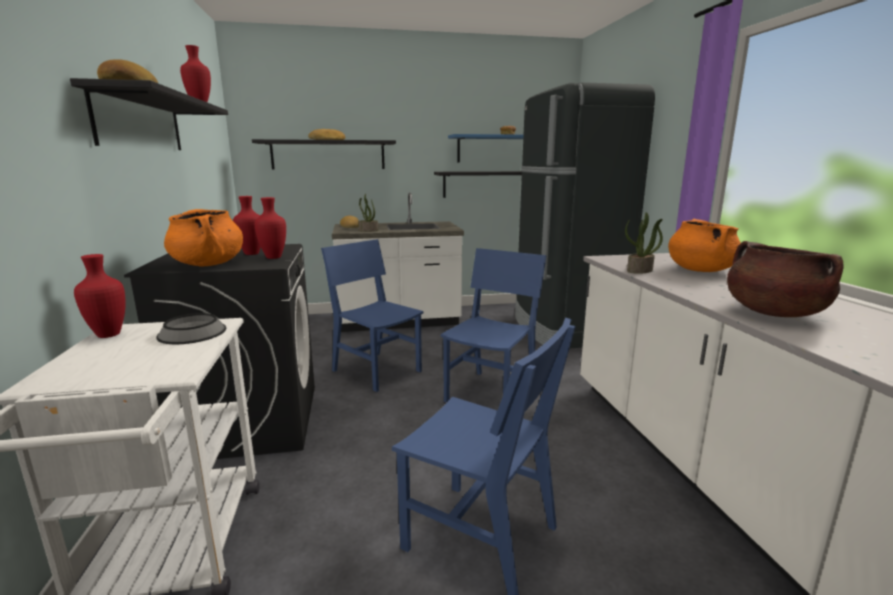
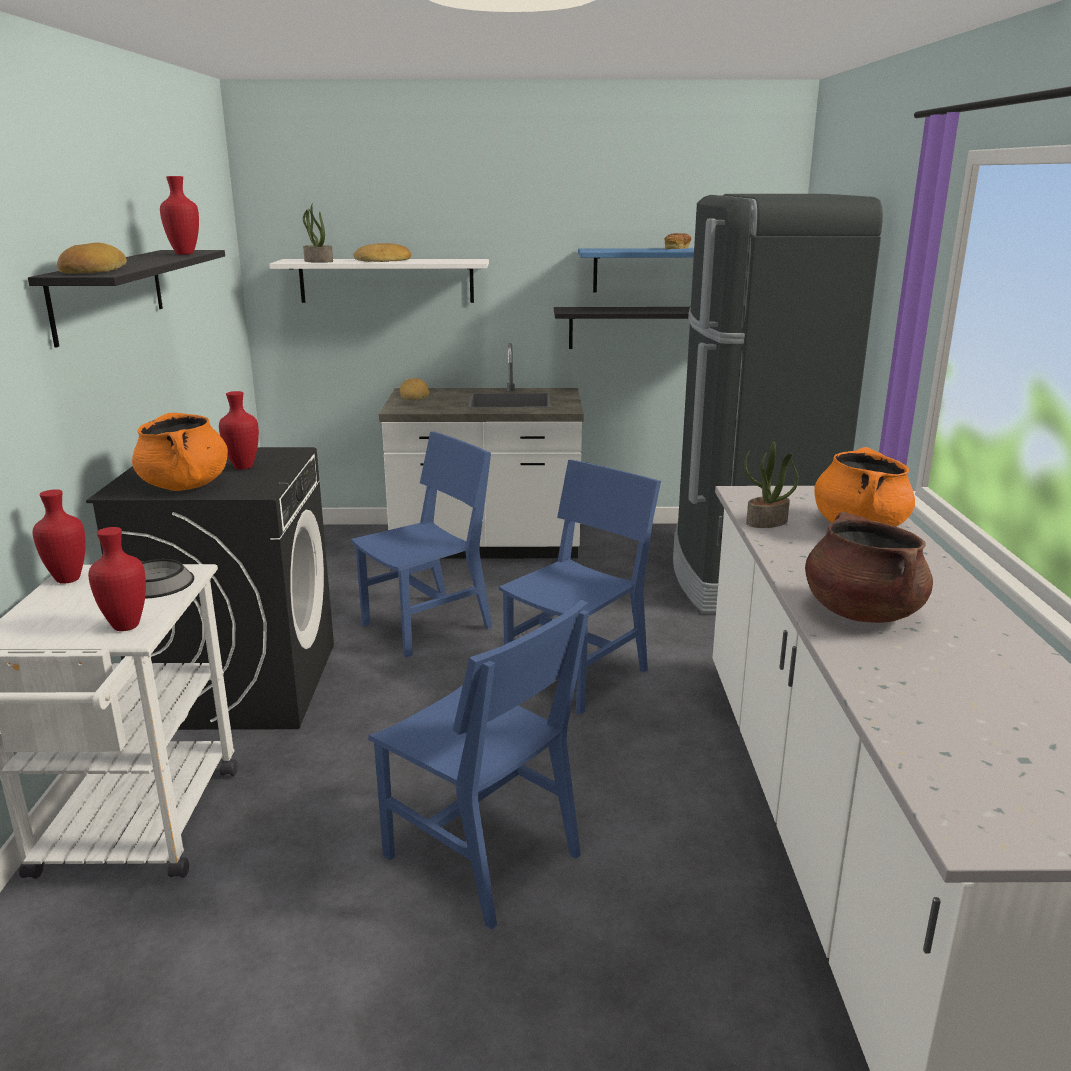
camera: 10 degrees right, 5 degrees up
(274, 257) = (269, 476): red vase -> red vase (128, 626)
(328, 155) = (386, 280): black shelf -> white shelf
(368, 230) = (435, 408): potted plant -> potted plant (318, 261)
(377, 371) = (427, 626): blue chair -> blue chair turned 90 degrees clockwise

